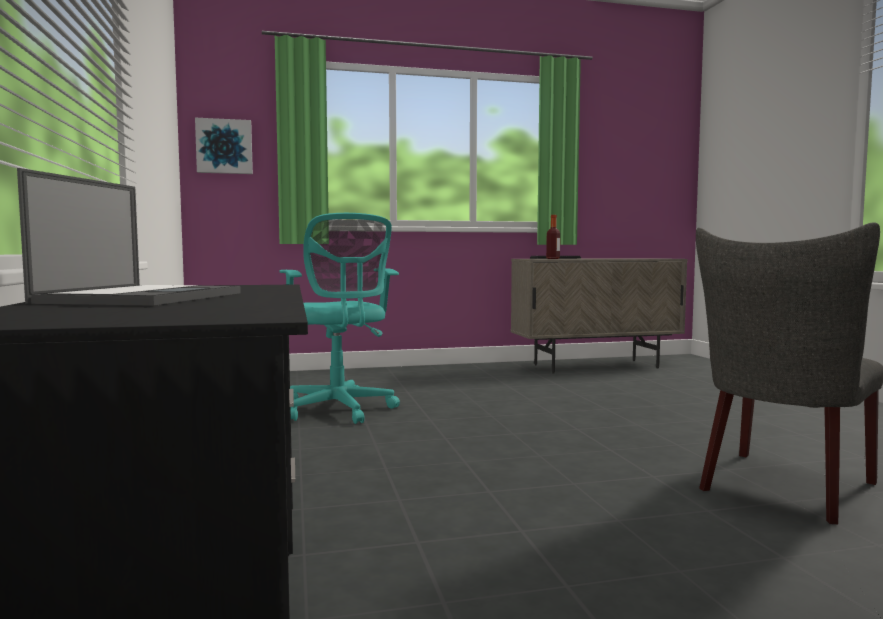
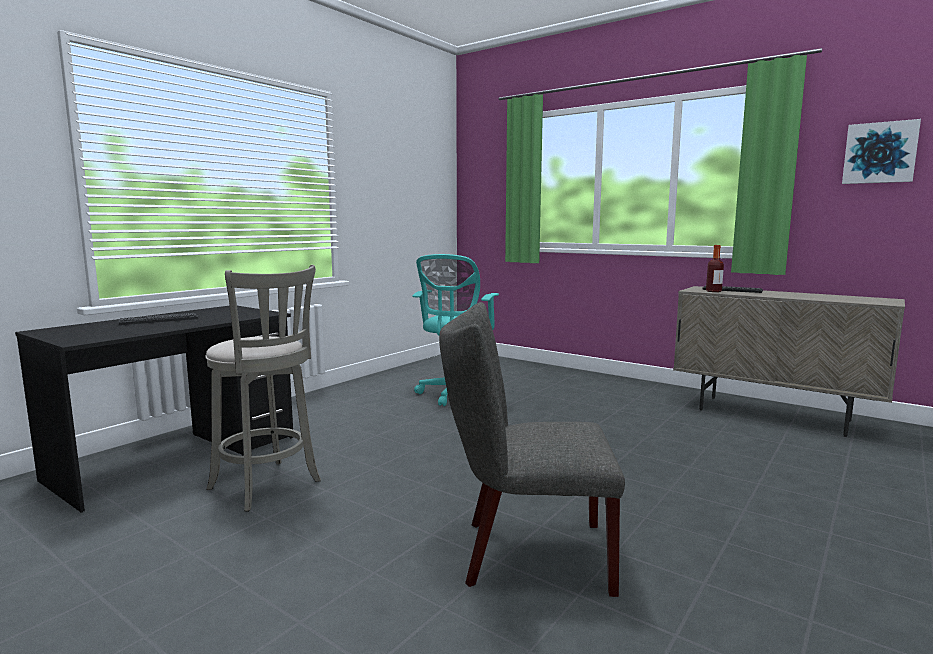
camera: 50 degrees right, 5 degrees up
(144, 298) = (159, 320): laptop -> keyboard
(224, 146) = (480, 188): picture -> picture (880, 153)
(452, 562) = (268, 486): none -> grey stool

